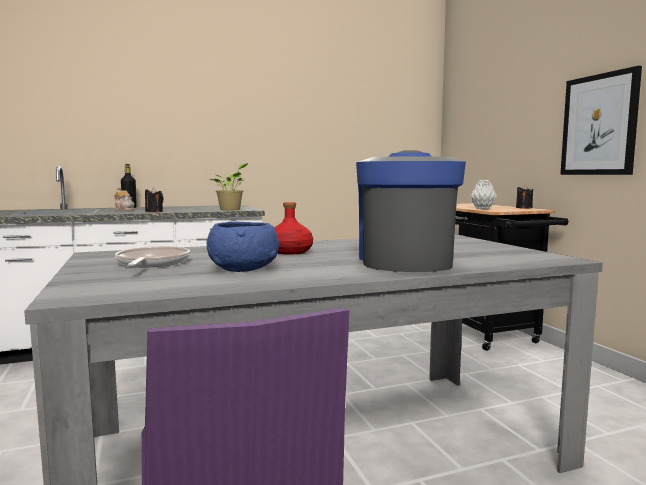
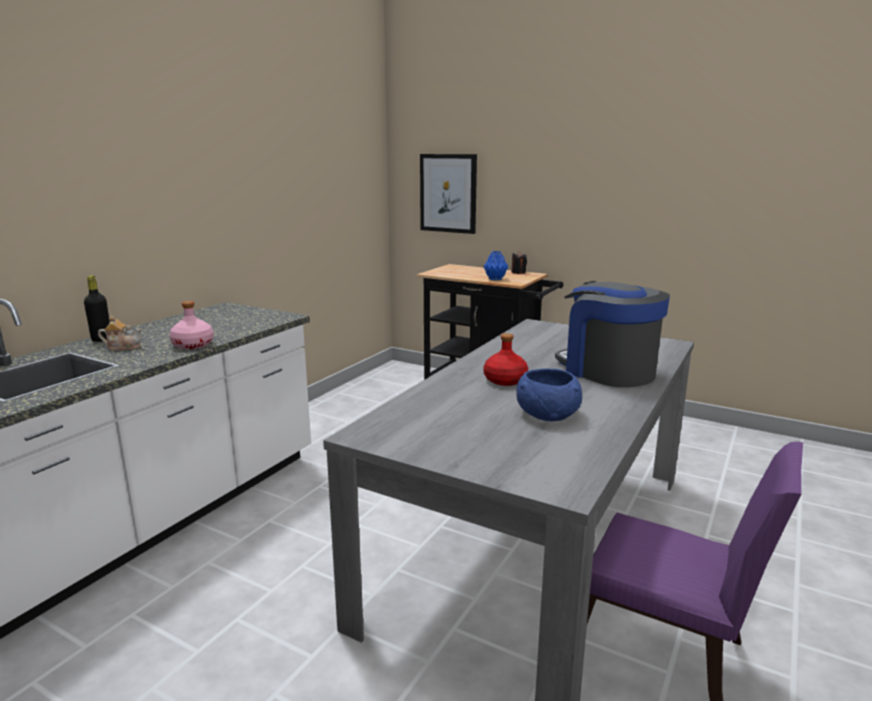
camera: 40 degrees left, 10 degrees up
(151, 263) = (465, 432): frying pan -> none
(154, 211) = (193, 345): black candle -> pink bottle
(231, 209) = (267, 320): potted plant -> none
(482, 208) = (495, 279): grey vase -> blue vase
(599, 125) = (588, 201): picture -> picture (448, 193)

